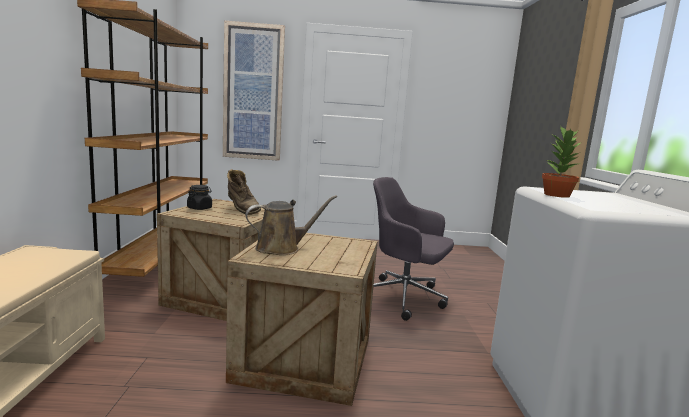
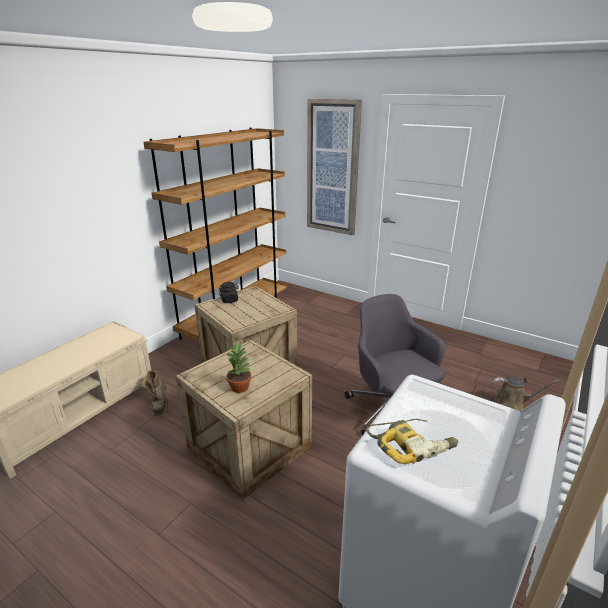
camera: 35 degrees right, 15 degrees up
(241, 210) = (256, 307): brown boot -> brown boot (159, 403)
(282, 248) = (225, 369): brown watering can -> brown watering can (512, 403)
(557, 195) = (402, 407): potted plant -> potted plant (240, 387)
(608, 205) = (411, 444): none -> power drill

